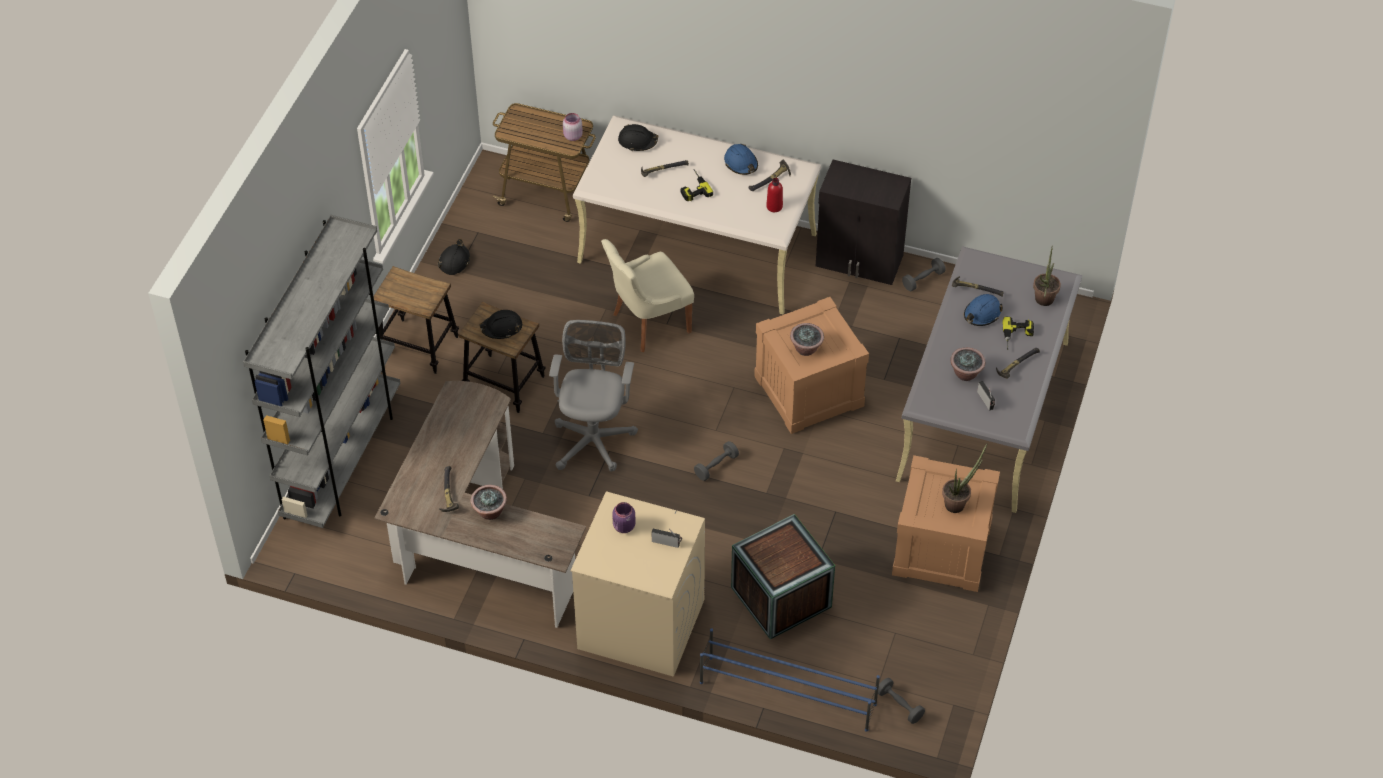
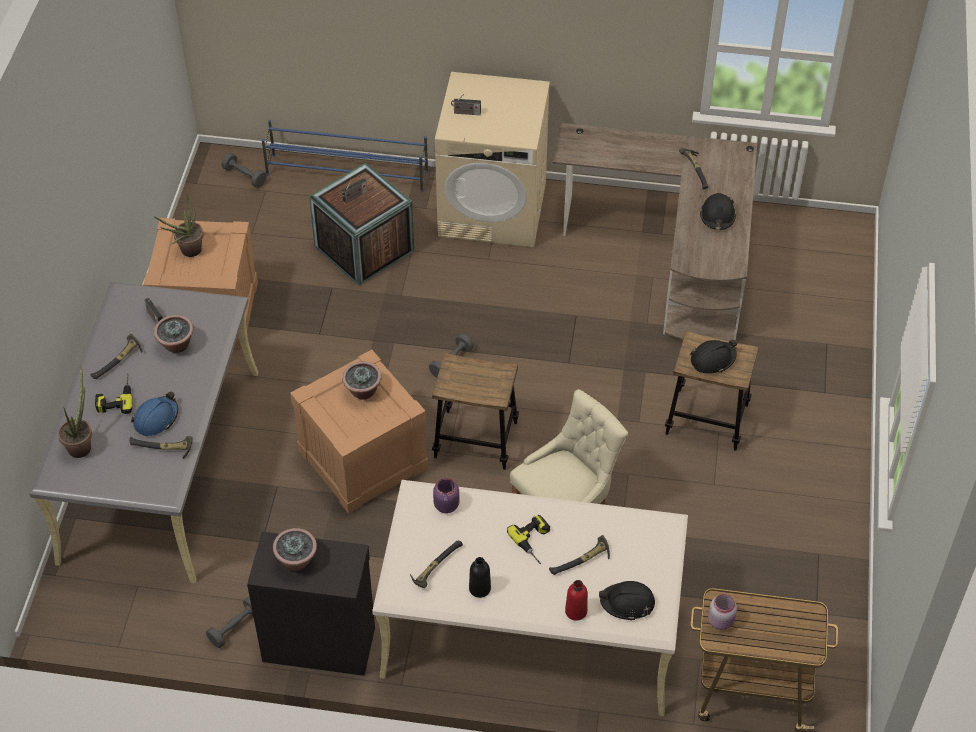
camera: 170 degrees right, 0 degrees up
(342, 459) = (841, 316): grey bookcase -> none
(418, 346) = (820, 449): stool -> stool (476, 440)
(454, 262) = (827, 565): black hard hat -> black hard hat (717, 216)
(490, 512) = (649, 161): potted plant -> potted plant (296, 560)
(594, 438) = (588, 374): grey office chair -> none
(623, 527) = (510, 120): purple jar -> purple jar (447, 505)
(741, 164) = (479, 588): blue hard hat -> black bottle
(774, 206) = (424, 529): red bottle -> red bottle (576, 611)
(789, 557) = (354, 197): none -> radio

